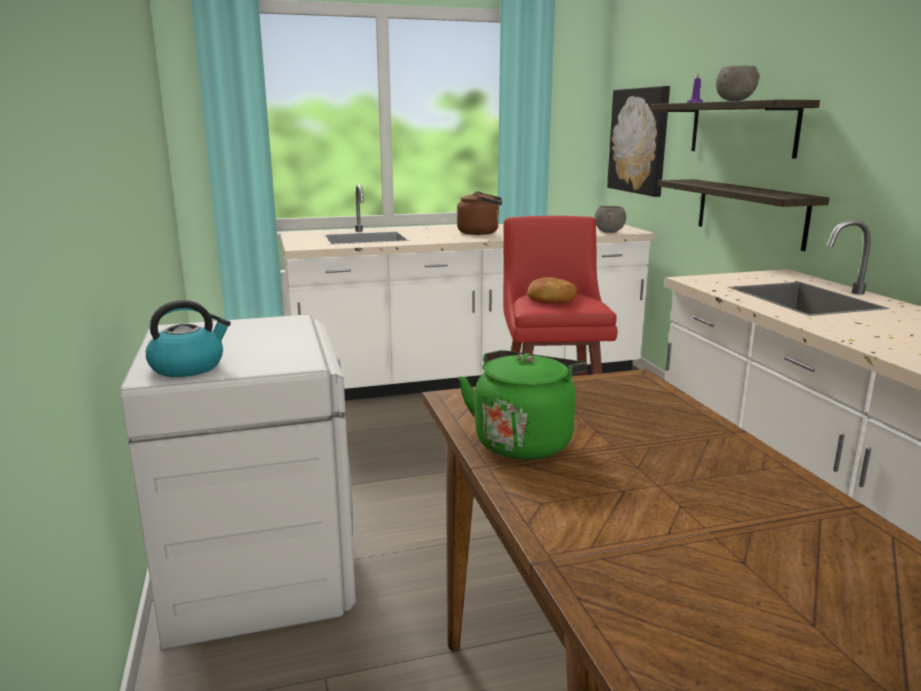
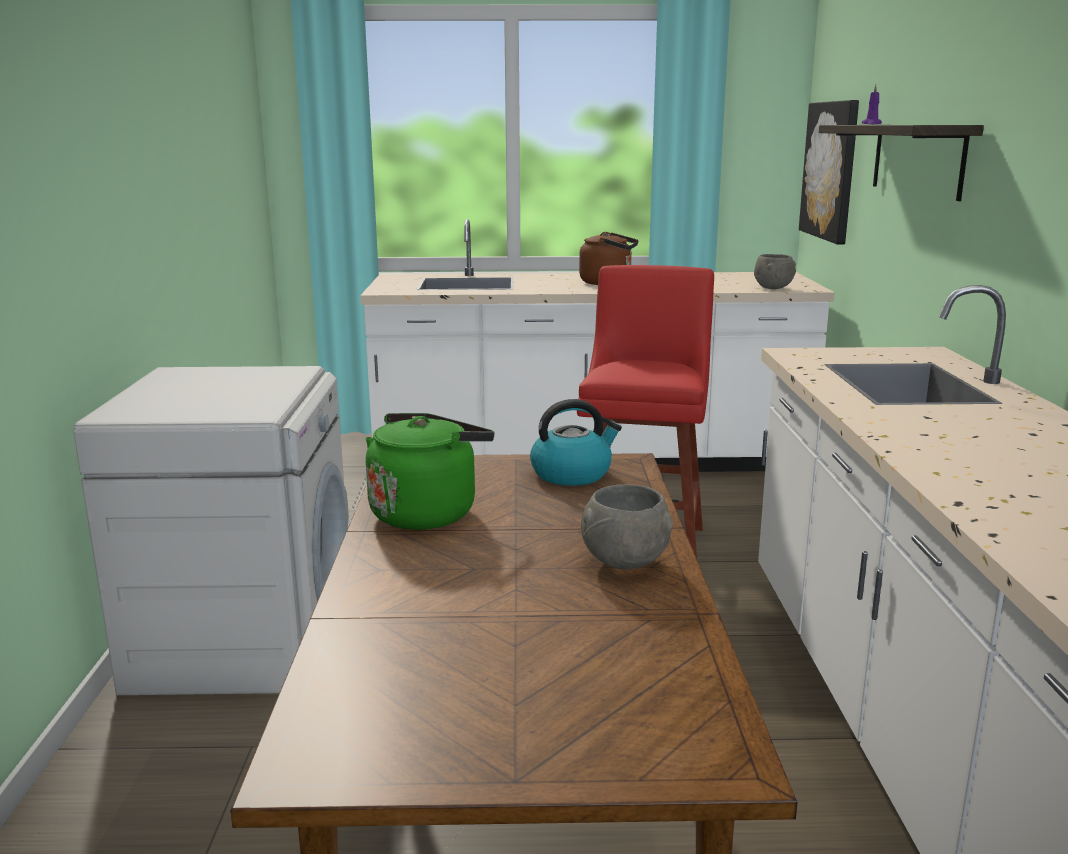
camera: 15 degrees right, 0 degrees up
(188, 367) = (151, 409): kettle -> kettle (572, 474)
(551, 299) = (635, 368): bread -> none
(735, 101) = (896, 124): grey bowl -> grey bowl (626, 564)
(750, 212) = (919, 269): shelf -> none

